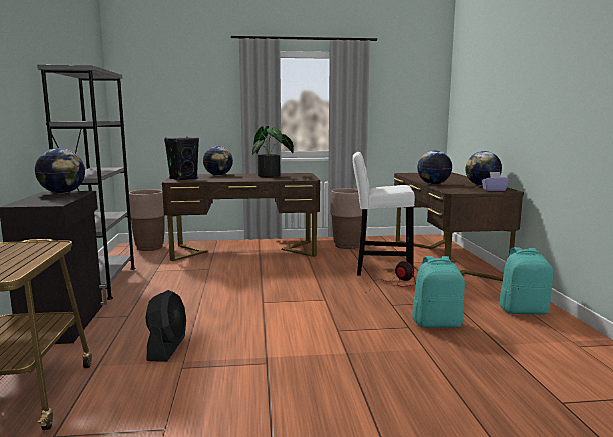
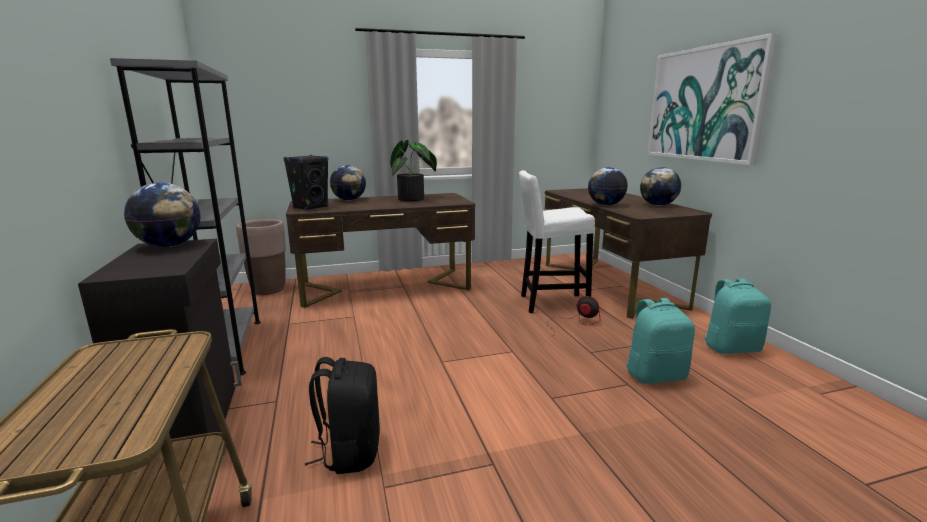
camera: 10 degrees left, 5 degrees up
(167, 348) = (350, 452): black fan -> black backpack
(347, 246) = (497, 273): brown planter -> none
(494, 190) = (679, 211): purple tissue box -> none
(519, 95) = (704, 104): none -> picture

